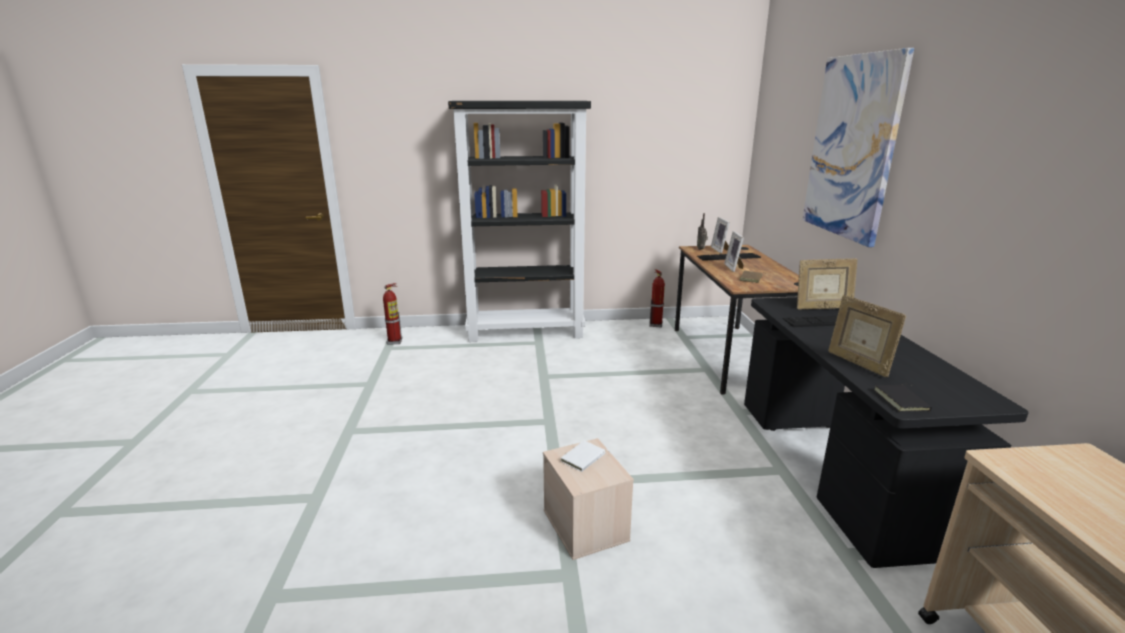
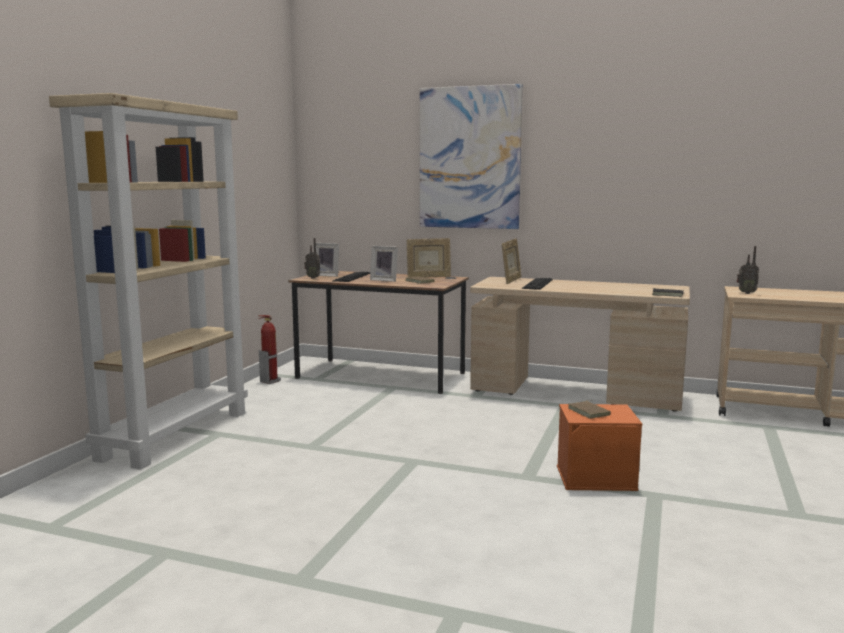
camera: 65 degrees left, 10 degrees down
(395, 341) = (33, 519): fire extinguisher -> none
(526, 332) = (175, 434): black bookcase -> beige bookcase
(584, 459) = (590, 412): white book -> brown book
(586, 525) = (596, 477): beige storage box -> orange storage box
(834, 470) = (575, 393): black desk -> beige desk
(858, 364) = (612, 291): picture frame -> picture frame (428, 277)
(1042, 466) = (746, 293): none -> radio

